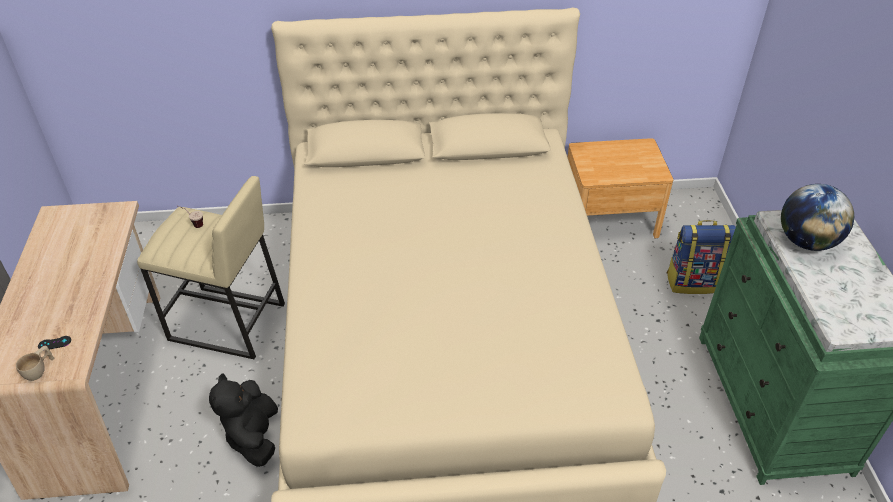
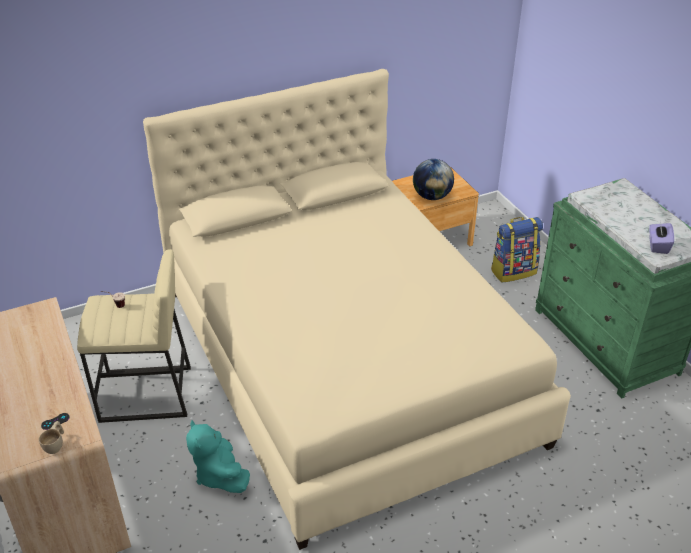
camera: 20 degrees left, 5 degrees down
(254, 436) = (219, 475): black plush toy -> turquoise plush toy
(806, 241) = (610, 206): globe -> globe (432, 196)
(846, 313) = (658, 245): none -> purple tissue box

